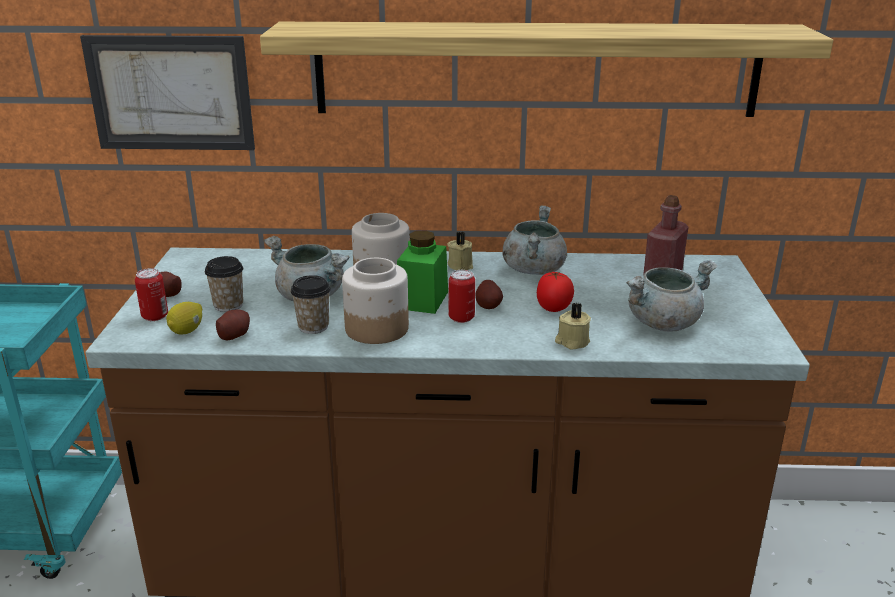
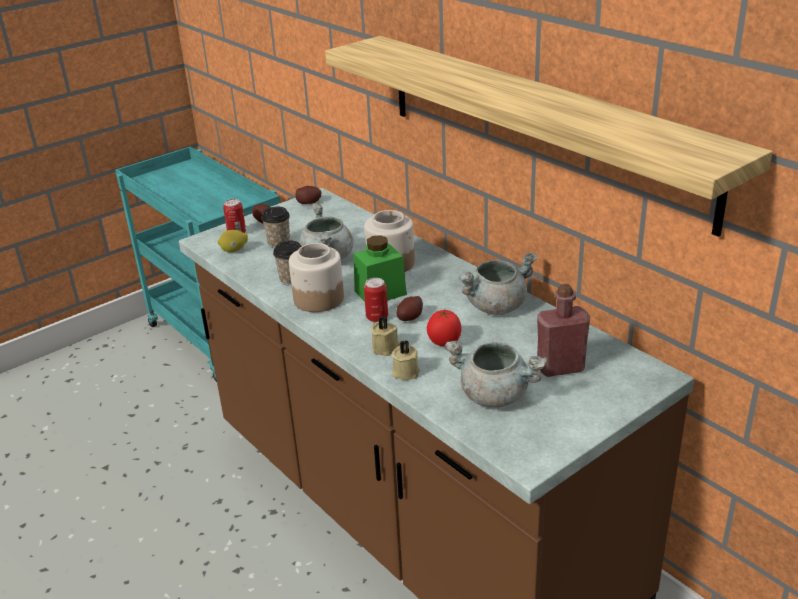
camera: 50 degrees right, 5 degrees up
(170, 93) = (327, 73): picture -> none
(234, 335) = (248, 264): potato -> potato (309, 202)
(461, 265) = (454, 278): beige candle -> beige candle (386, 348)

